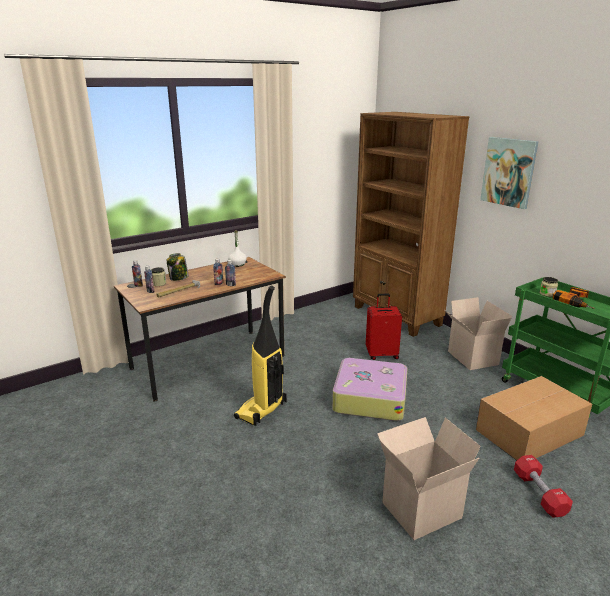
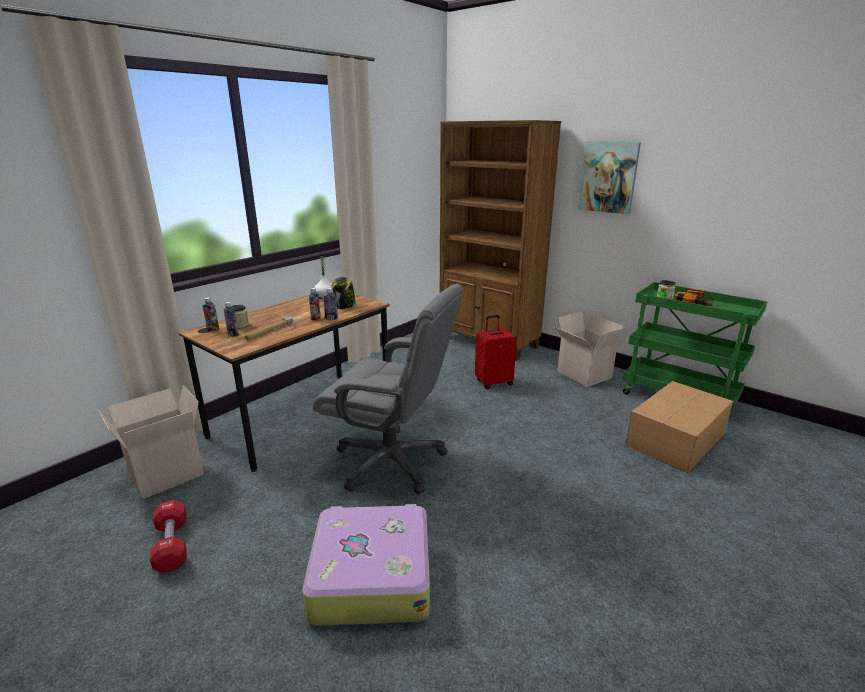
camera: 15 degrees left, 0 degrees up
(178, 278) = (261, 317): jar -> jar (345, 306)
(261, 411) = (391, 462): vacuum cleaner -> grey office chair
(369, 398) = (503, 429): suitcase -> suitcase (371, 575)
(421, 508) = (617, 539): cardboard box -> cardboard box (167, 473)
(539, 494) = (719, 500): red dumbbell -> red dumbbell (172, 545)

